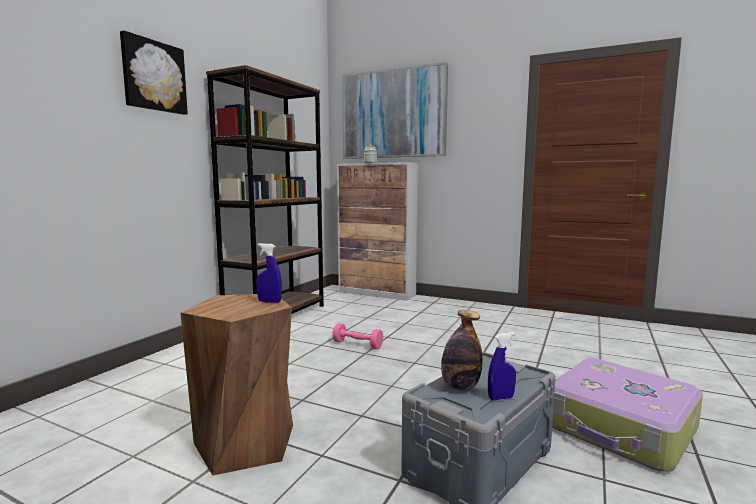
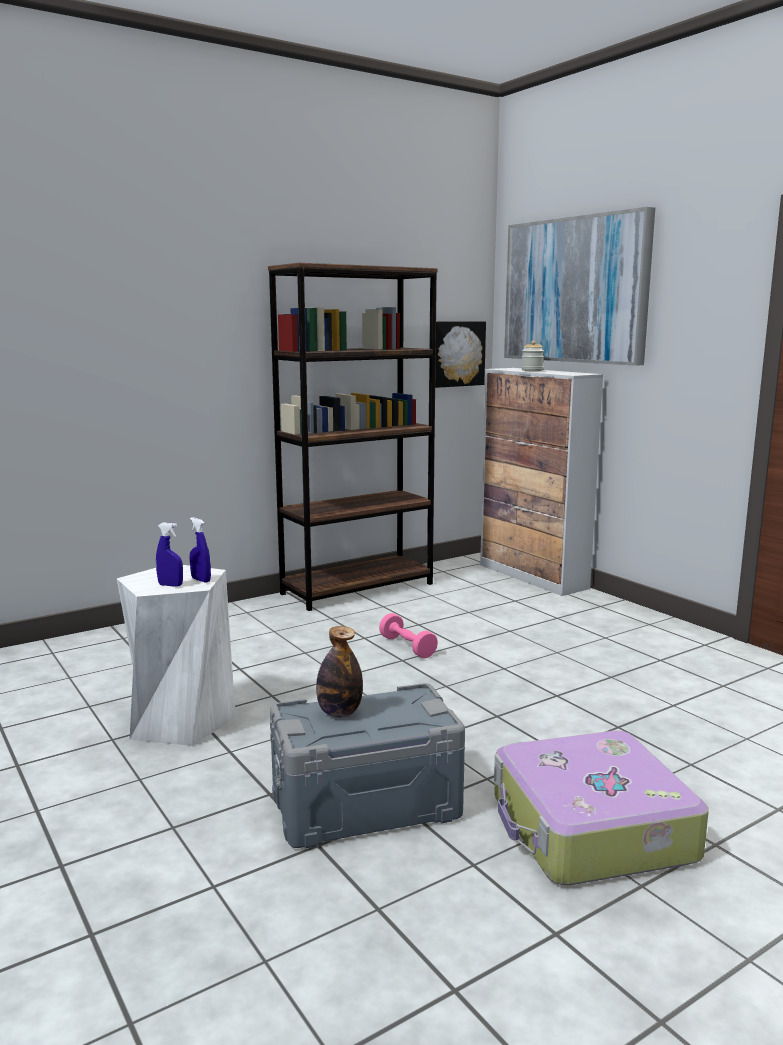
camera: 30 degrees right, 5 degrees up
(153, 76) = (197, 286): picture -> picture (456, 353)
(246, 442) = (180, 721): brown stool -> white stool
(501, 398) = (359, 733): blue spray bottle -> blue spray bottle (170, 585)

